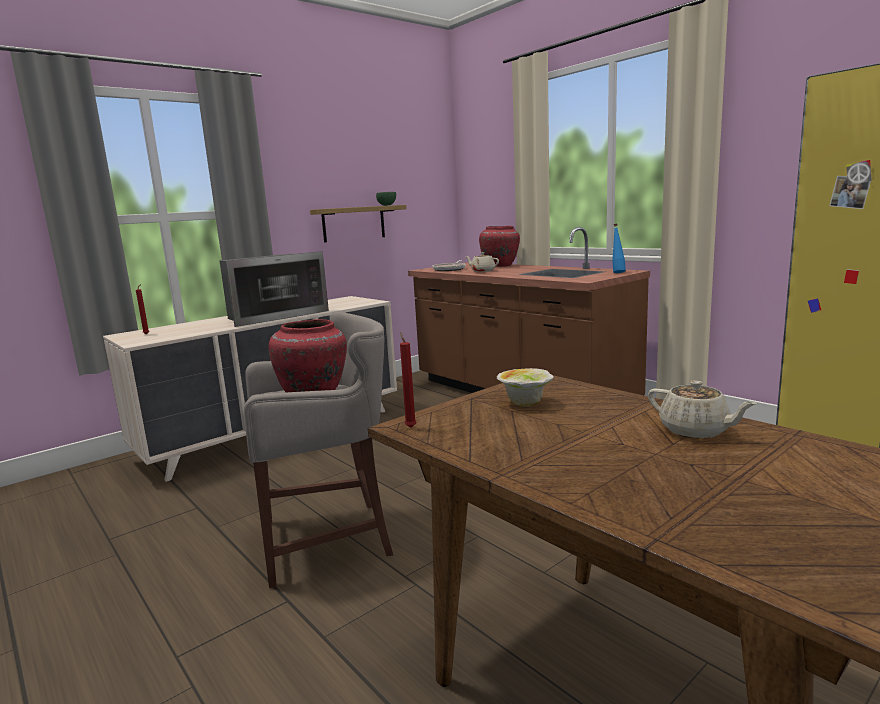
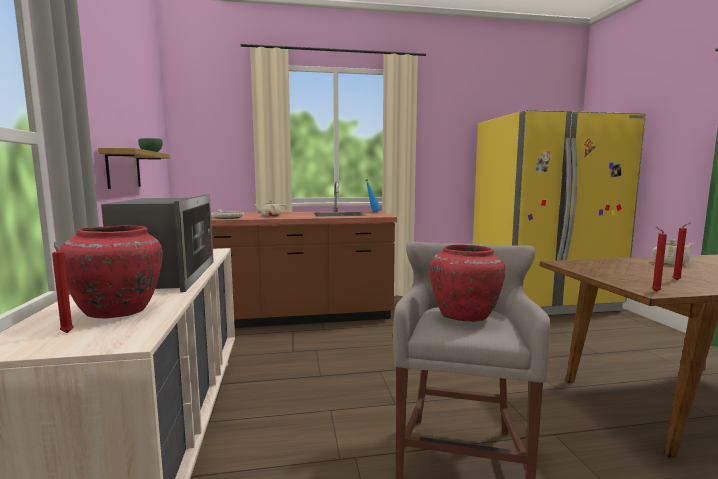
camera: 60 degrees left, 5 degrees down
(500, 265) = (256, 213): red vase -> red vase (120, 311)
(514, 437) = (678, 280): none -> red candle
(525, 404) = (613, 271): bowl -> none

